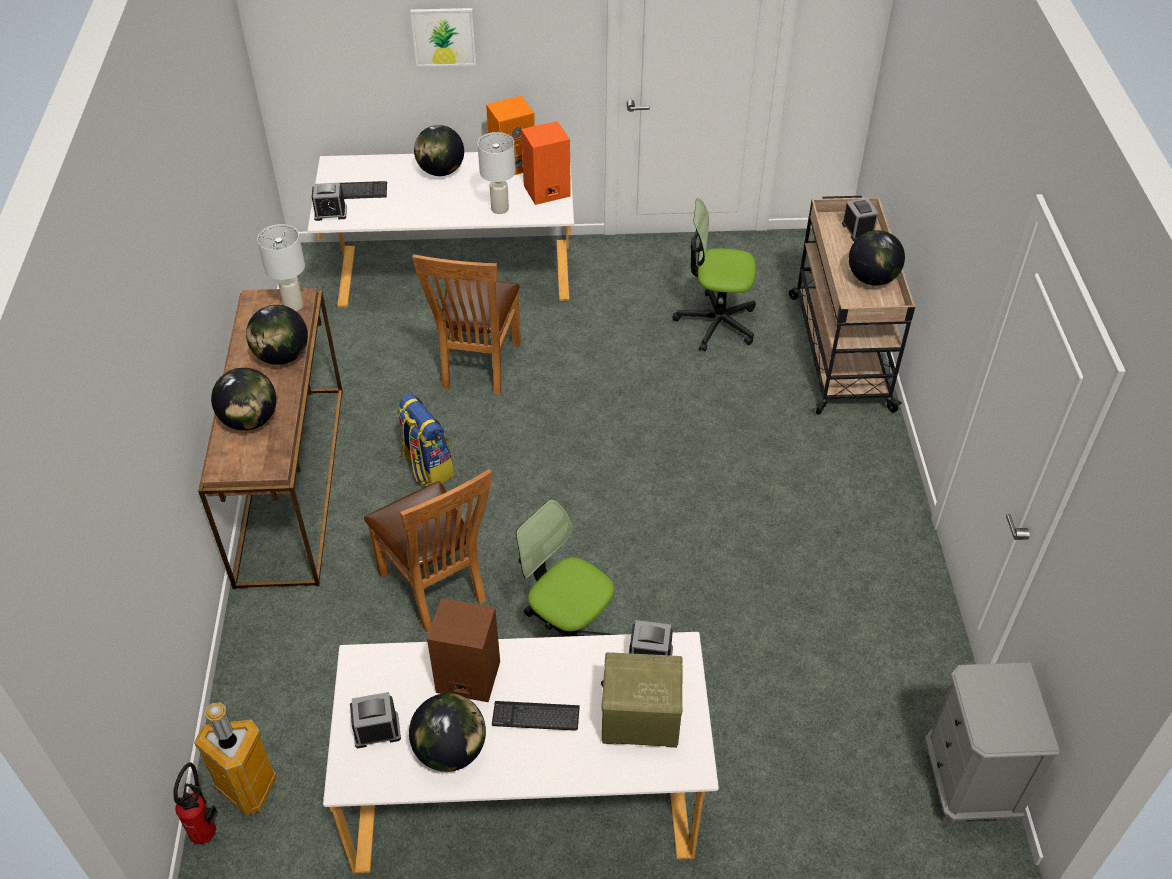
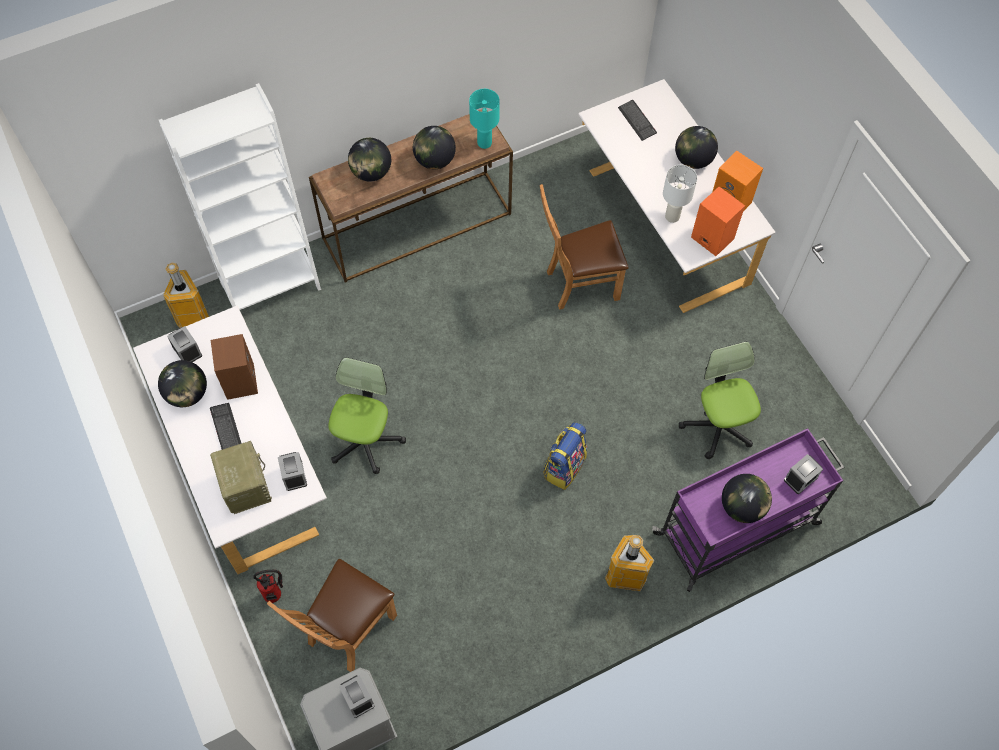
camera: 65 degrees right, 15 degrees up
(207, 830) = (163, 311): fire extinguisher -> fire extinguisher (276, 596)
(264, 673) = (271, 286): none -> white bookcase
(293, 305) = (484, 142): white table lamp -> turquoise table lamp
(330, 213) = (604, 116): alarm clock -> alarm clock (357, 698)
(426, 467) = (469, 295): backpack -> backpack (564, 466)
(437, 590) = (371, 348): brown chair -> brown chair (347, 632)
(444, 36) = (746, 84): picture -> none
(839, 350) = (738, 528): beige cart -> purple cart
(859, 455) = (625, 577): none -> trash can

